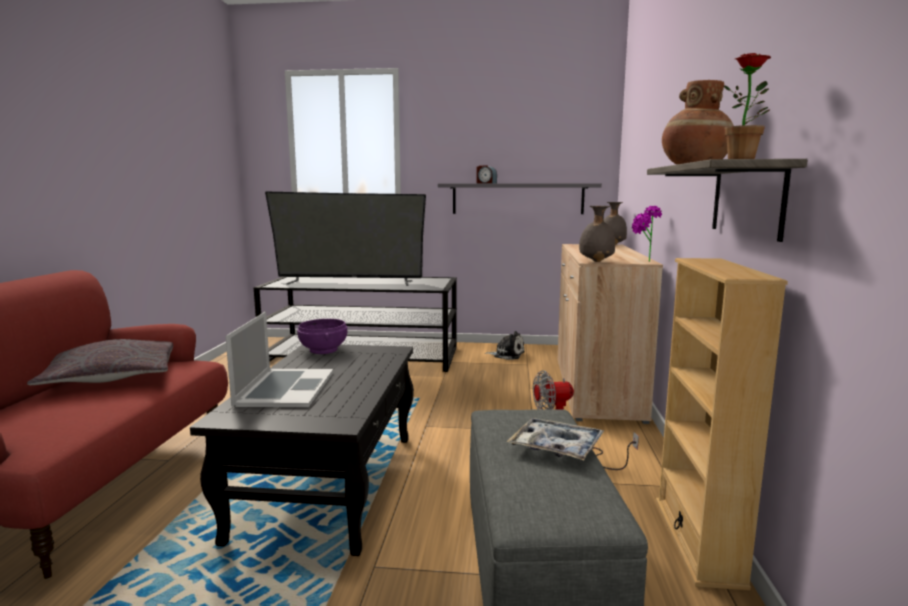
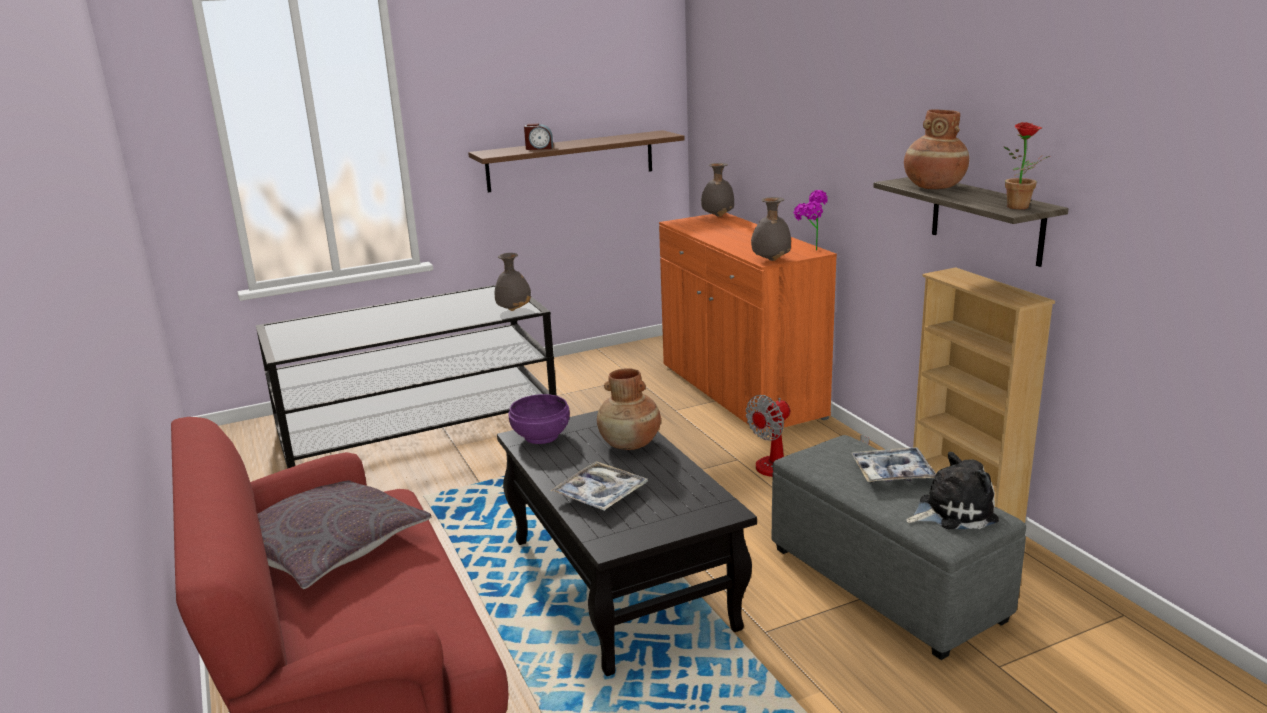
camera: 30 degrees left, 10 degrees up
(285, 388) = (600, 494): laptop -> tray
(350, 282) = (389, 322): television -> none
(367, 367) = (630, 444): none -> brown vase
(428, 287) = (514, 309): none -> grey vase
(507, 355) = (595, 370): plush toy -> plush toy (952, 511)
(517, 199) = (571, 161): grey shelf -> brown shelf
(596, 388) = (740, 391): beige cabinet -> orange cabinet

